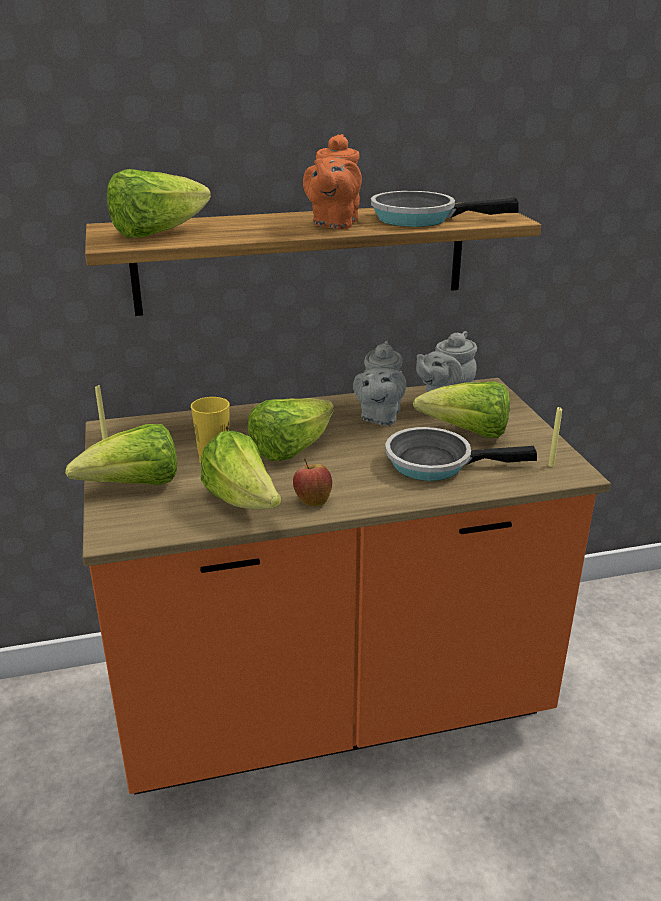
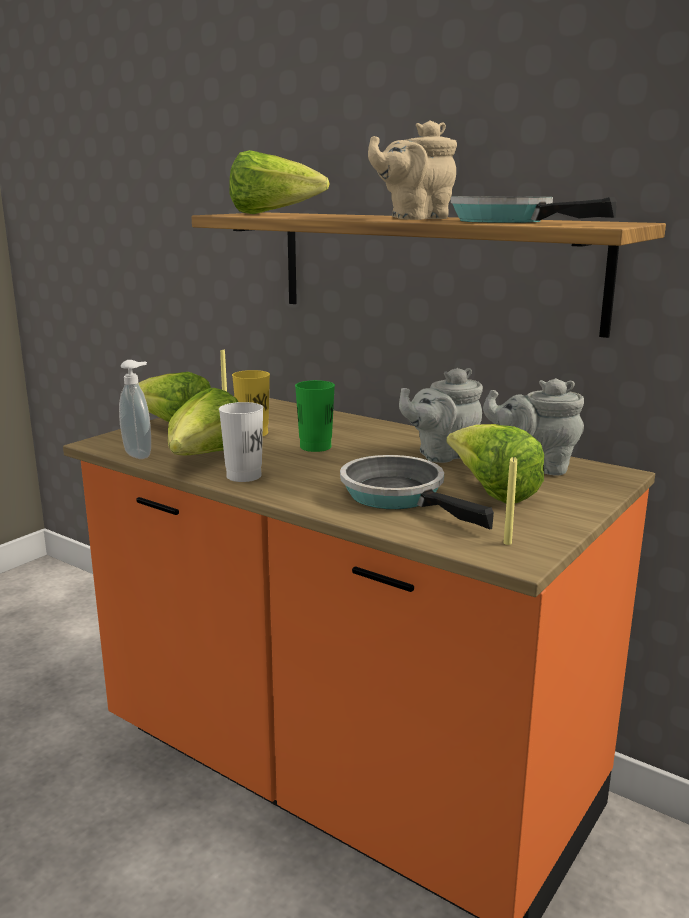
camera: 50 degrees right, 10 degrees down
(183, 526) = (140, 454): none -> soap dispenser
(290, 450) = (315, 447): lettuce -> green cup
(312, 501) = (244, 476): apple -> white cup
(334, 224) = (415, 218): orange teapot -> beige teapot

